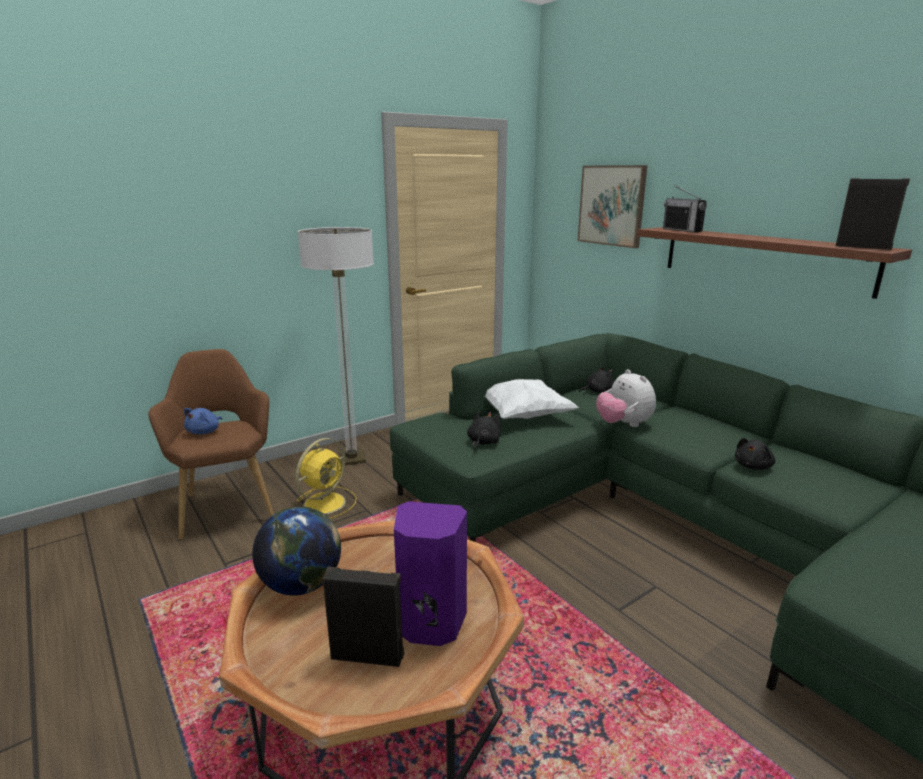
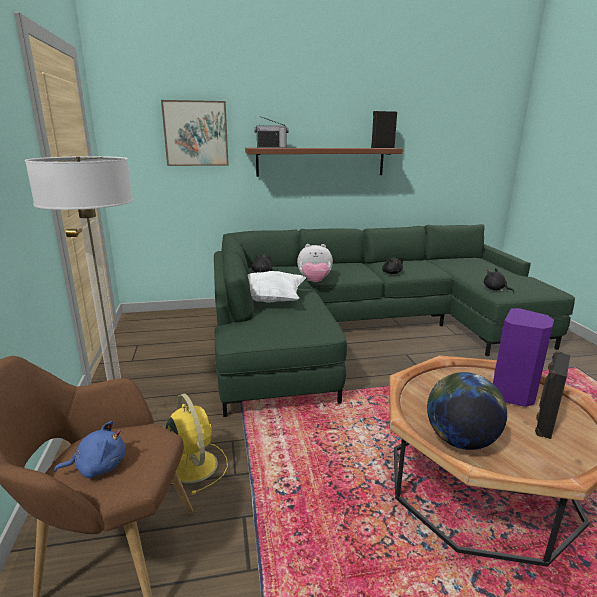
camera: 65 degrees left, 0 degrees up
(205, 431) = (98, 466): blue plush toy -> blue plush toy turned 60 degrees counterclockwise
(483, 442) = (302, 322): black plush toy -> black plush toy (495, 289)

